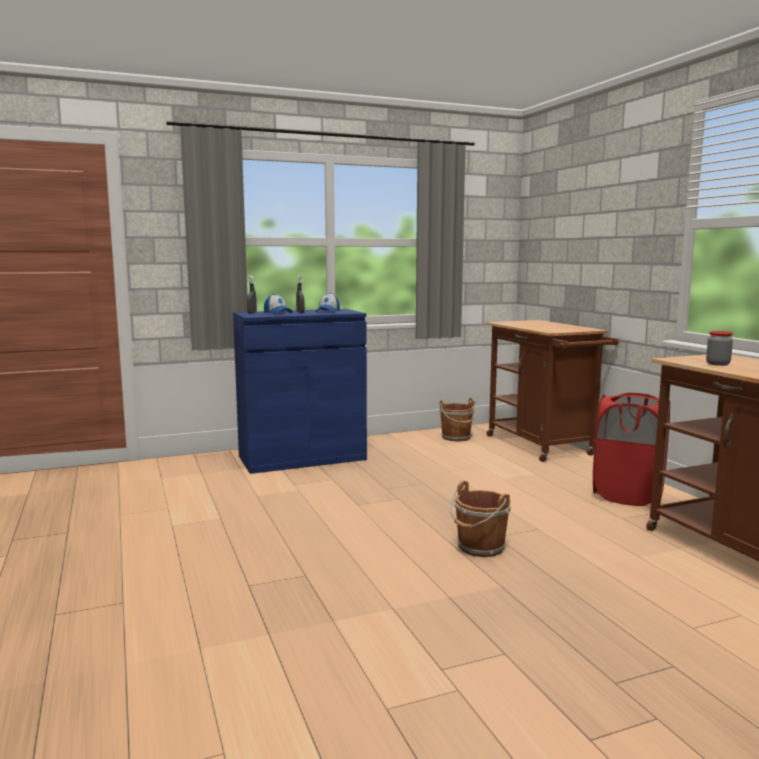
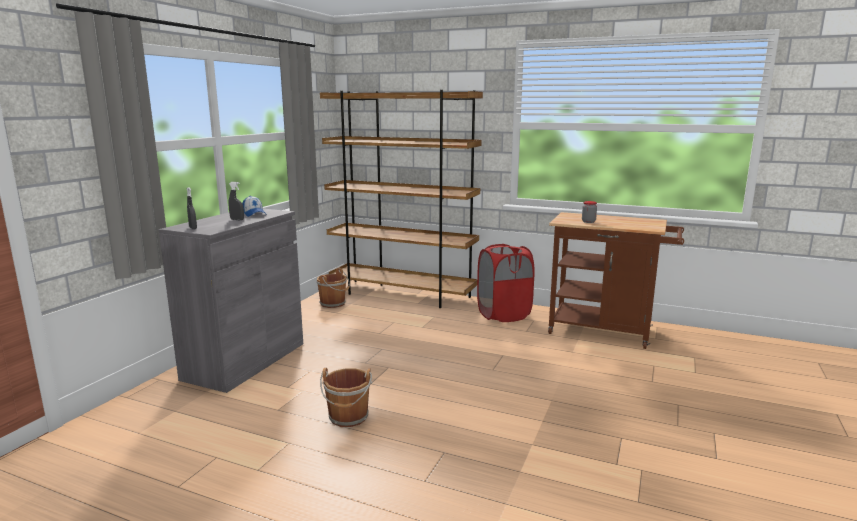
camera: 45 degrees left, 5 degrees up
(277, 313) = (215, 223): cap -> none
(302, 458) = (245, 361): blue cabinet -> grey cabinet
(480, 548) = (499, 381): brown bucket -> brown bucket (348, 418)
(543, 447) = (402, 294): brown cart -> brown bookcase

